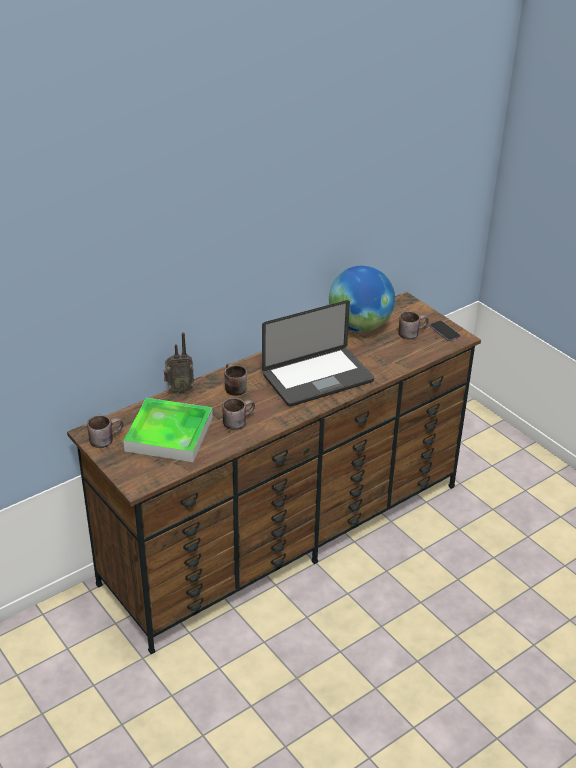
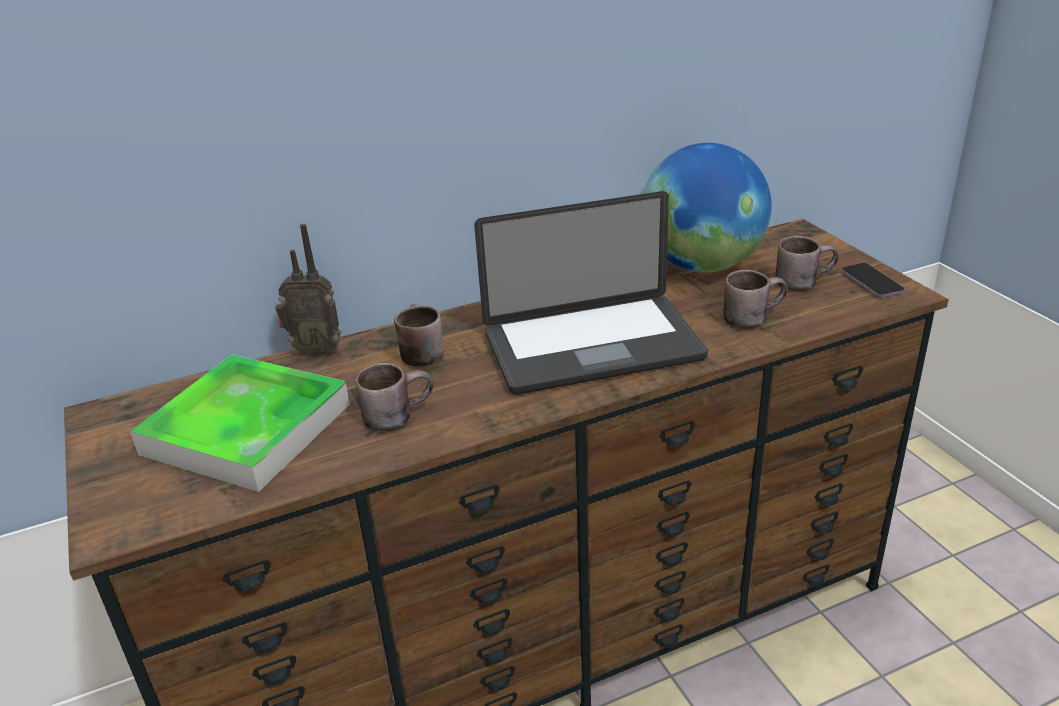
camera: 15 degrees right, 5 degrees down
(105, 438) = (121, 426): brown mug -> brown mug (750, 316)

